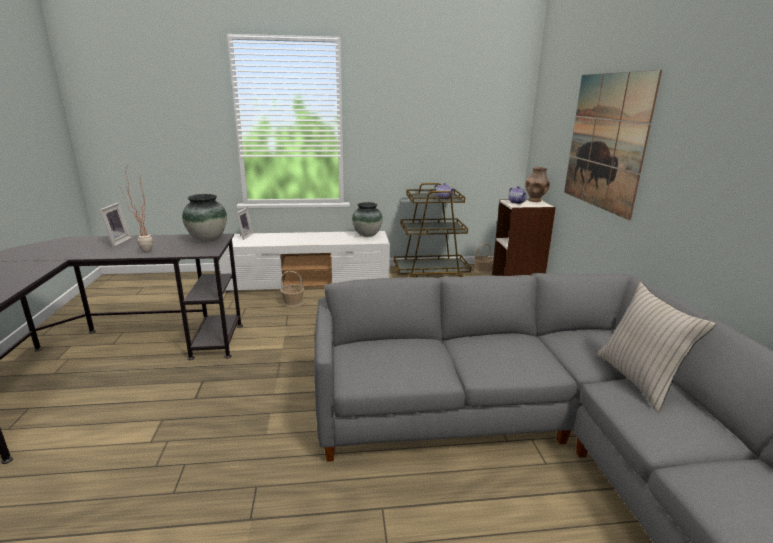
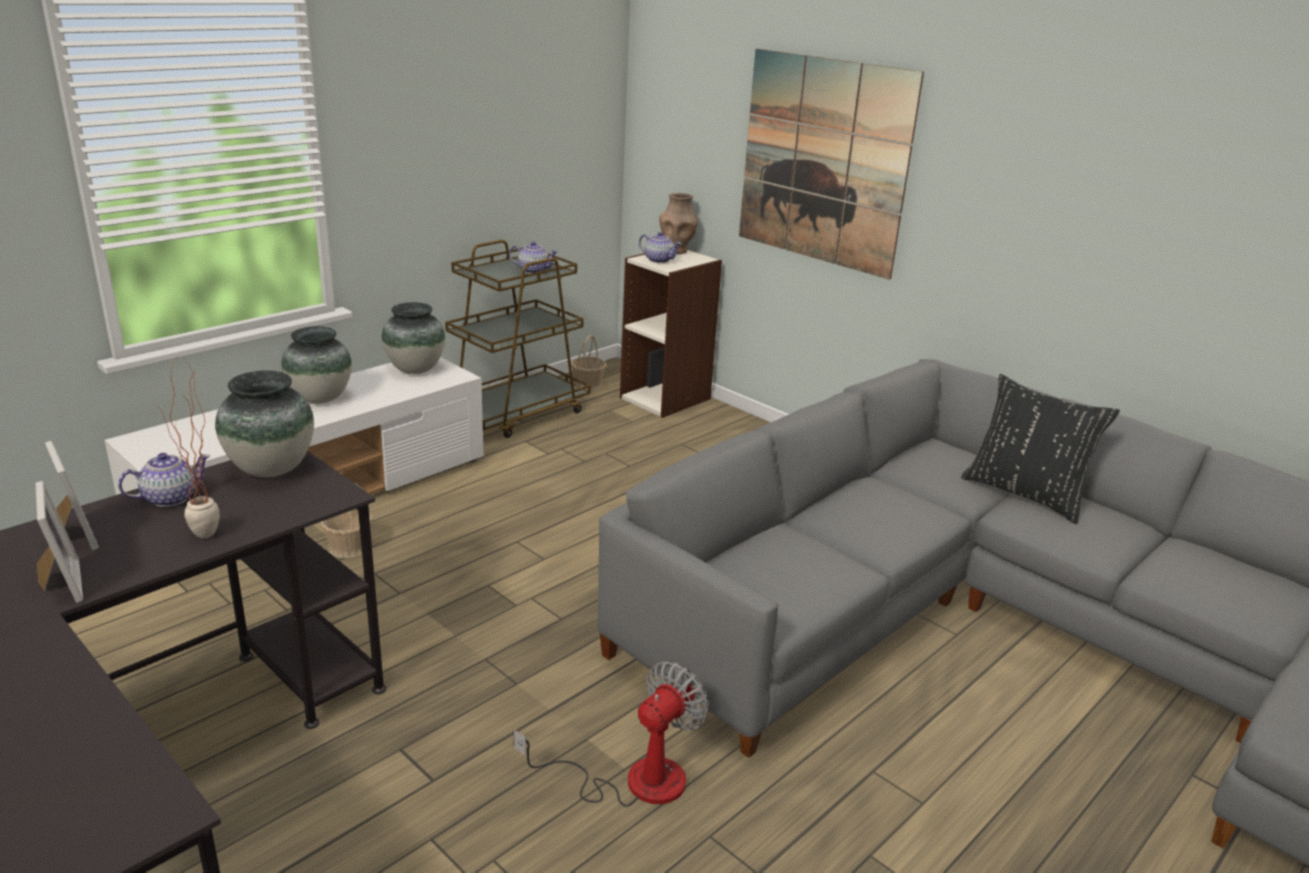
camera: 40 degrees left, 5 degrees up
(162, 239) = (169, 498): none -> teapot
(244, 236) = (161, 435): picture frame -> picture frame (60, 584)
(262, 441) = (633, 780): none -> fan
(314, 237) = (320, 398): none -> vase
(638, 380) = (1025, 494): beige pillow -> black pillow

